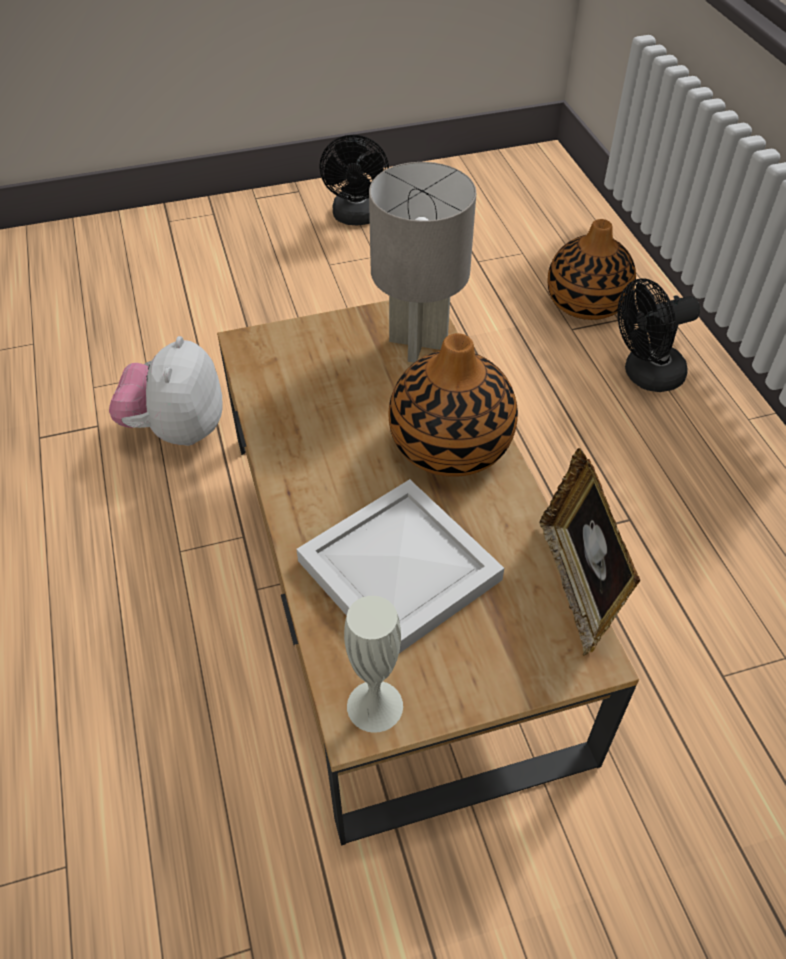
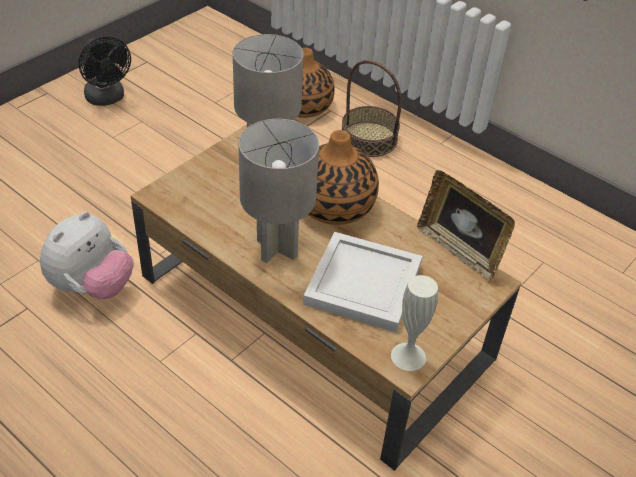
camera: 35 degrees left, 5 degrees down
(177, 430) = (92, 287): plush toy -> plush toy turned 120 degrees counterclockwise
(327, 471) = (277, 249): none -> grey table lamp
(645, 376) = (369, 139): black fan -> basket

